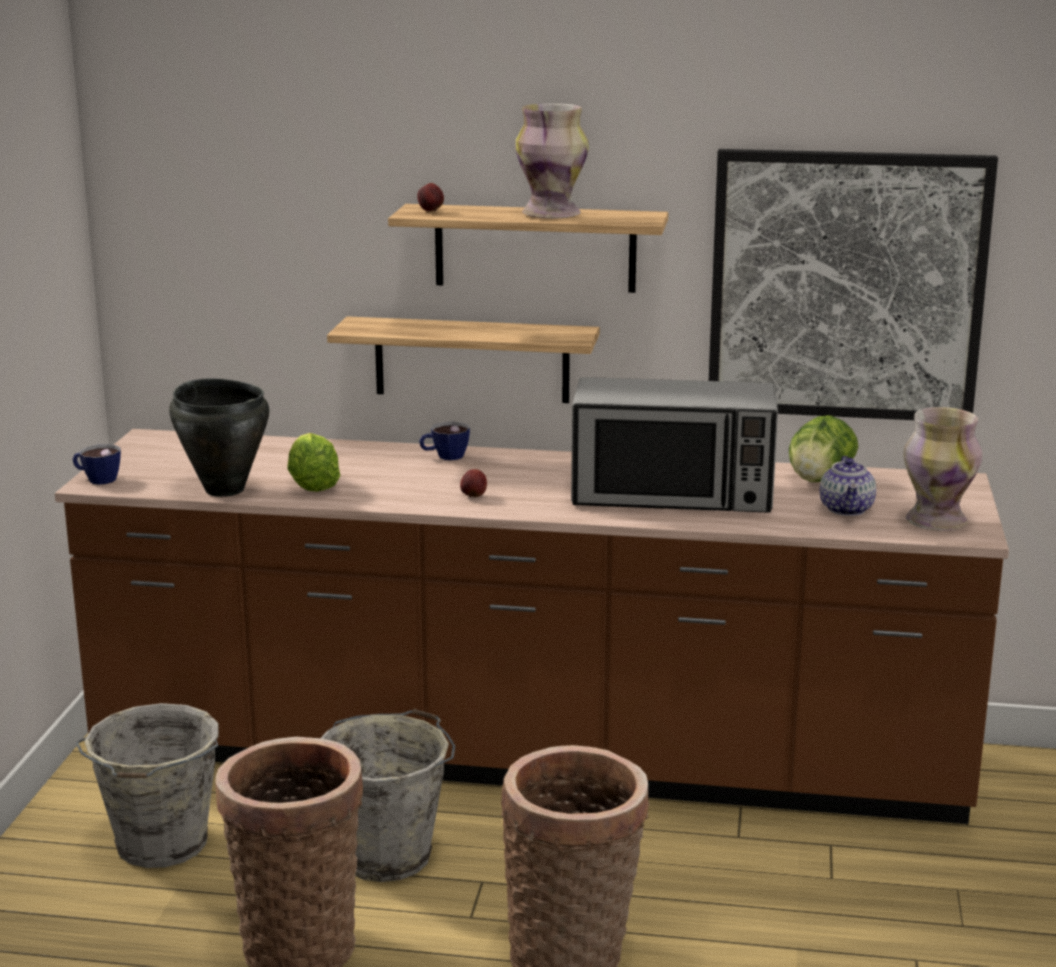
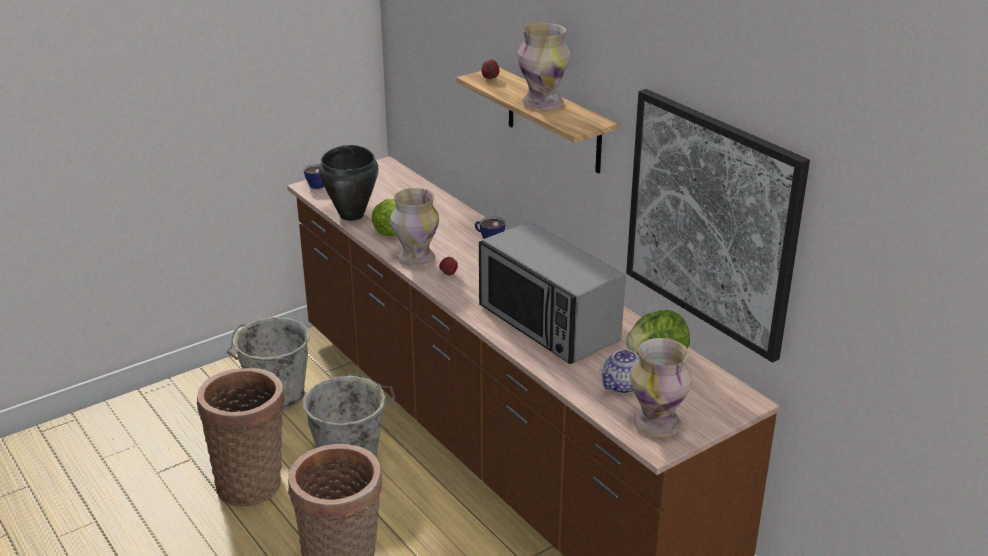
camera: 45 degrees right, 10 degrees up
(403, 498) = (415, 259): none -> vase
(472, 359) = (524, 182): shelf -> none

